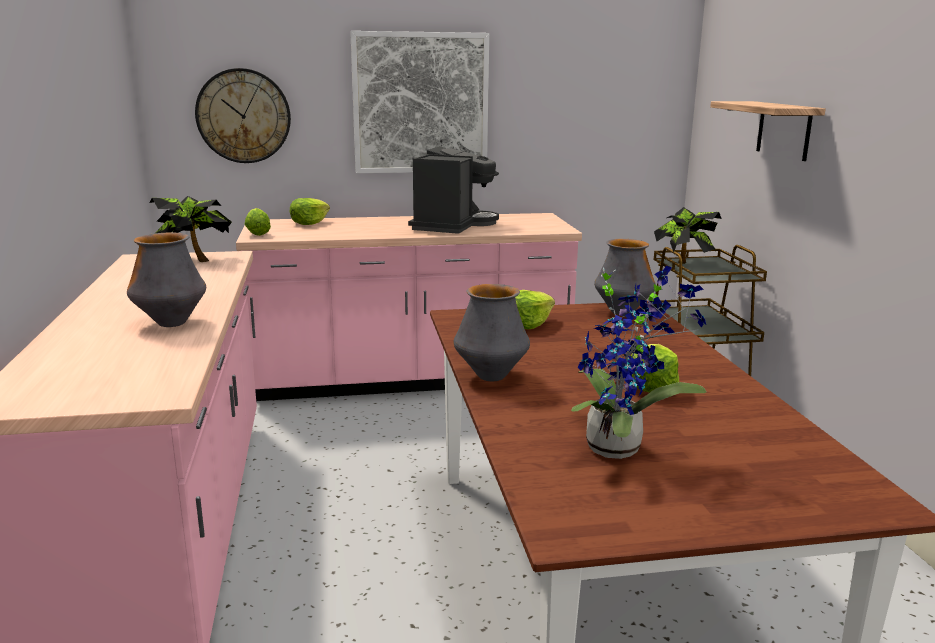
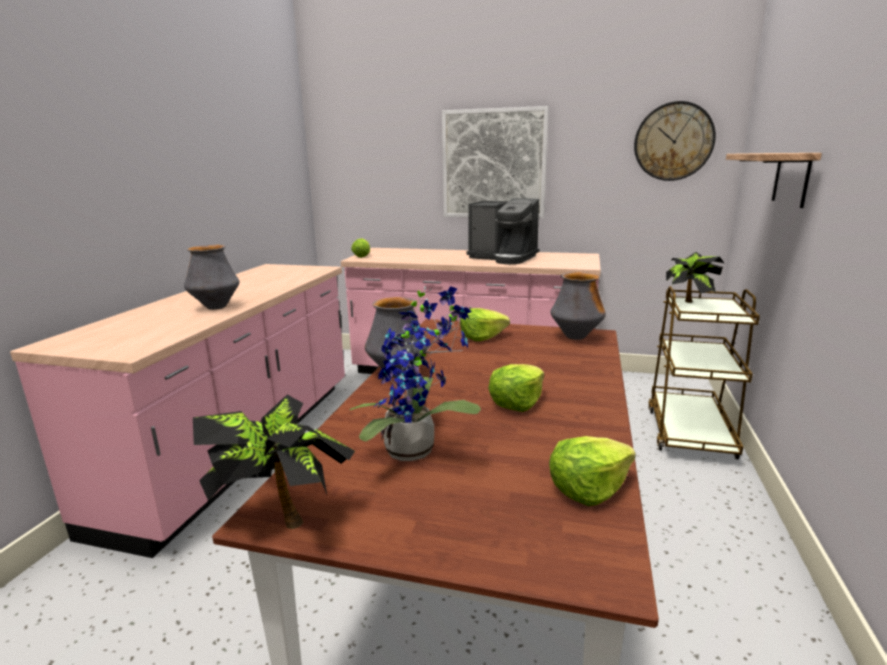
camera: 25 degrees right, 0 degrees up
(194, 260) = (297, 270): potted plant -> potted plant (282, 516)
(243, 116) = (371, 175): wall clock -> wall clock (673, 141)
(309, 223) = (406, 251): lettuce -> lettuce (588, 488)
(452, 225) = (503, 258): coffee machine -> coffee machine turned 75 degrees clockwise

